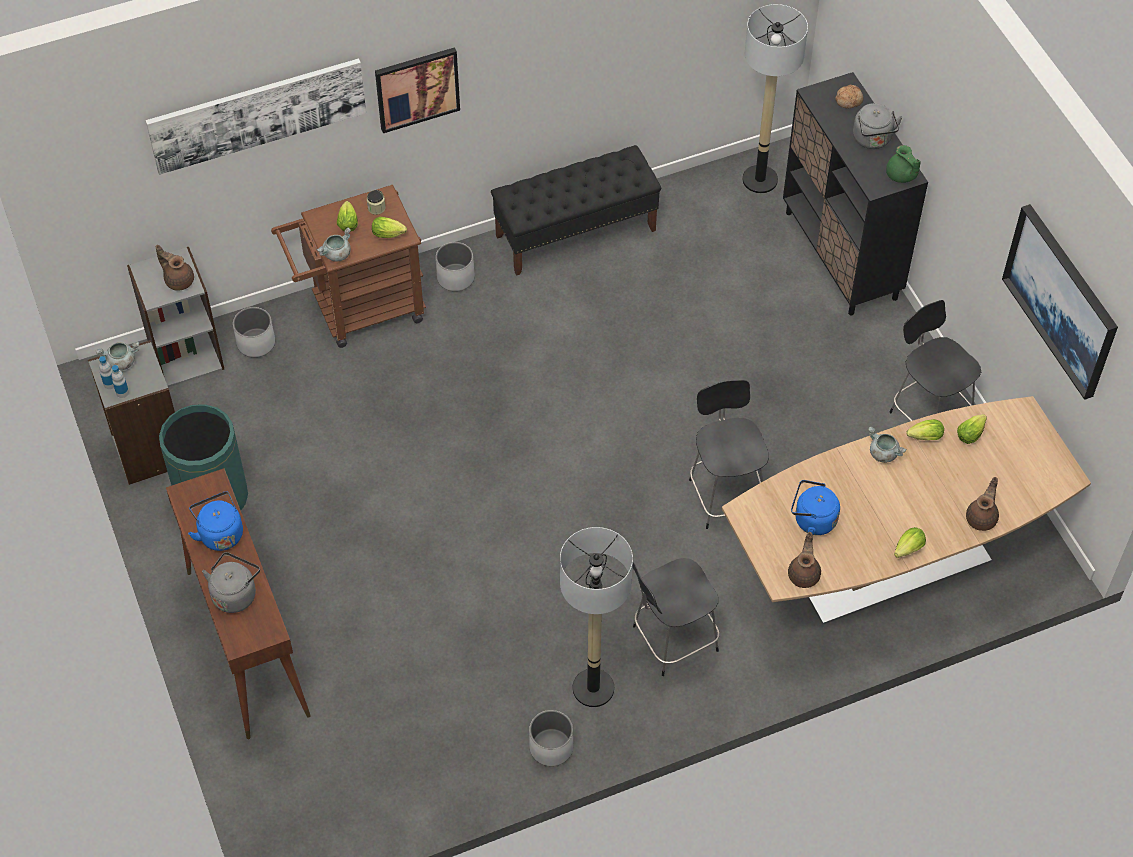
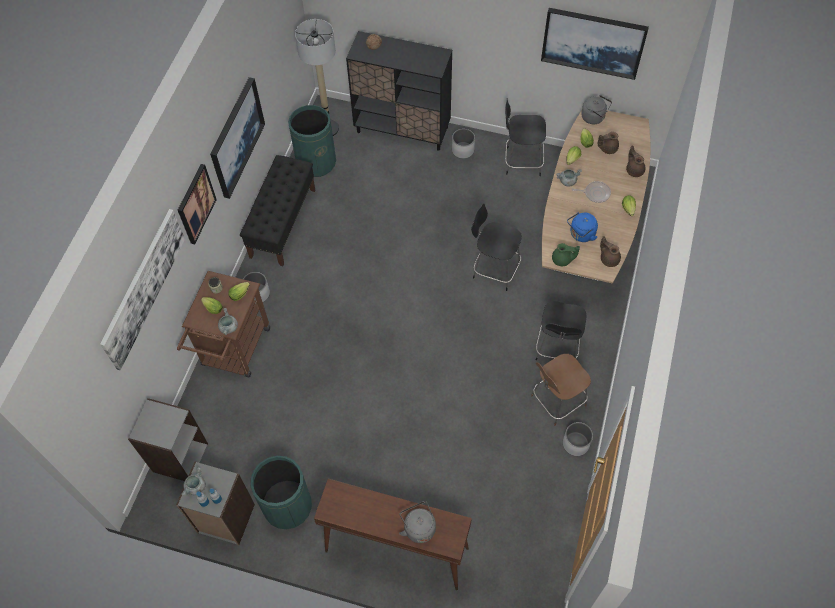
camera: 50 degrees left, 5 degrees up
(178, 280) = (166, 418): brown teapot -> brown teapot (607, 148)
(220, 533) = (370, 509): blue kettle -> none
(256, 343) = (206, 416): white planter -> white planter (462, 150)
(552, 64) = (236, 137): none -> picture
(593, 688) = (556, 401): floor lamp -> brown chair
(697, 203) = (316, 162): none -> green trash can
(873, 140) = (407, 52): grey kettle -> grey kettle (594, 117)
(896, 496) = (595, 193): none -> frying pan
(901, 176) = (439, 56): green teapot -> green teapot (562, 260)

